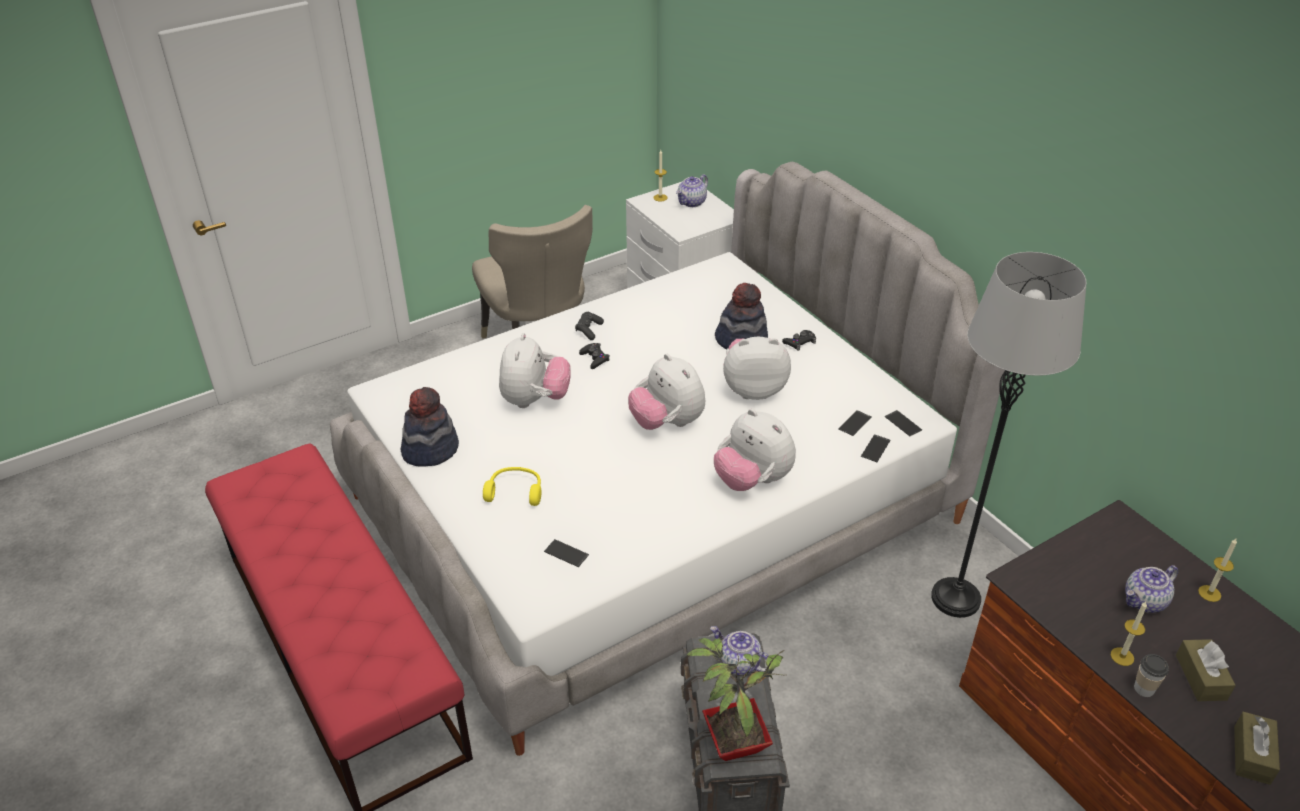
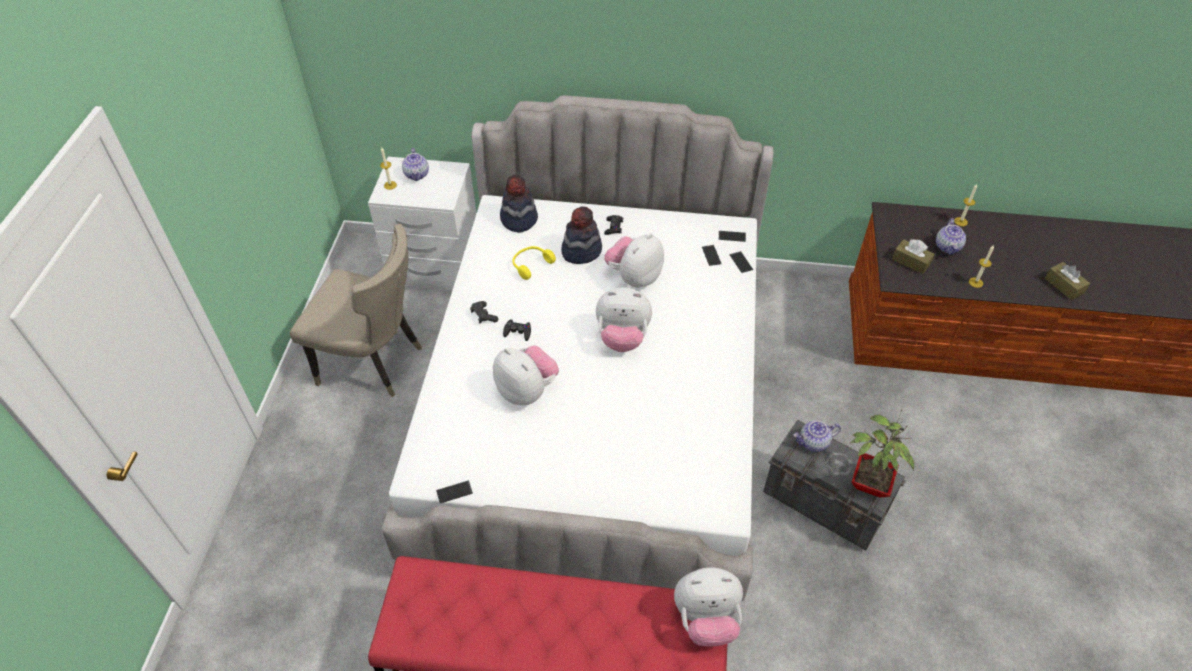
camera: 50 degrees left, 10 degrees up
(430, 449) = (517, 480): hat -> hat (518, 219)
(515, 491) = (610, 457): yellow headphones -> yellow headphones (531, 265)
(566, 553) = (695, 465): phone -> phone (454, 492)
(752, 480) = (715, 333): plush toy -> plush toy (706, 619)
(955, 598) = (797, 319): grey floor lamp -> none
(1144, 688) = (1000, 290): cup -> none
(1201, 677) = (1008, 266): brown tissue box -> brown tissue box (911, 261)

